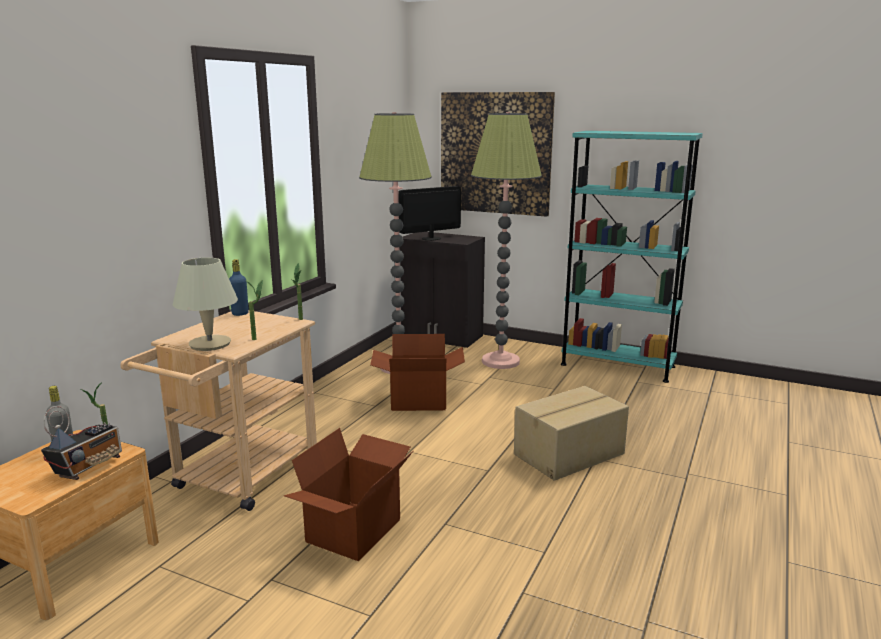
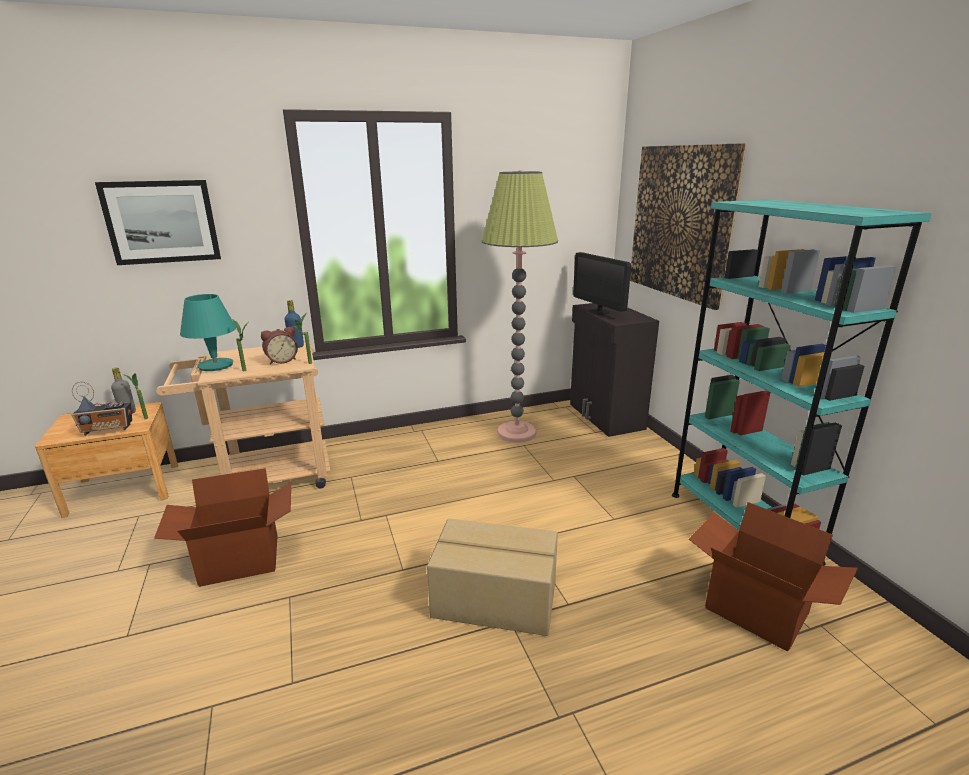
camera: 45 degrees right, 5 degrees up
(80, 180) = (162, 222): none -> picture
(210, 344) = (215, 365): beige table lamp -> turquoise table lamp
(265, 324) = (281, 360): none -> alarm clock
(418, 401) = (473, 472): cardboard box -> cardboard box (755, 611)
(431, 238) = (599, 311): monitor -> monitor turned 135 degrees counterclockwise
(500, 361) = (614, 464): floor lamp -> none

